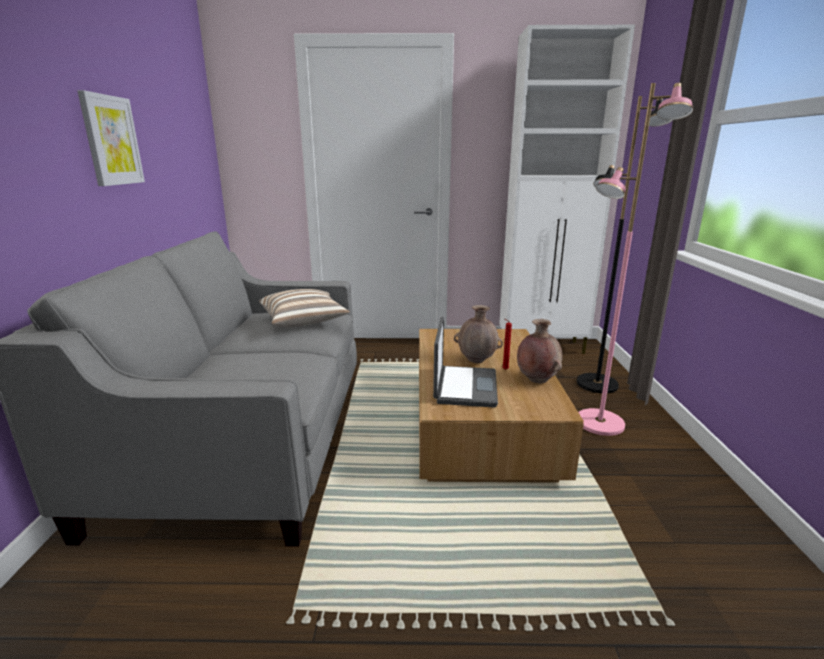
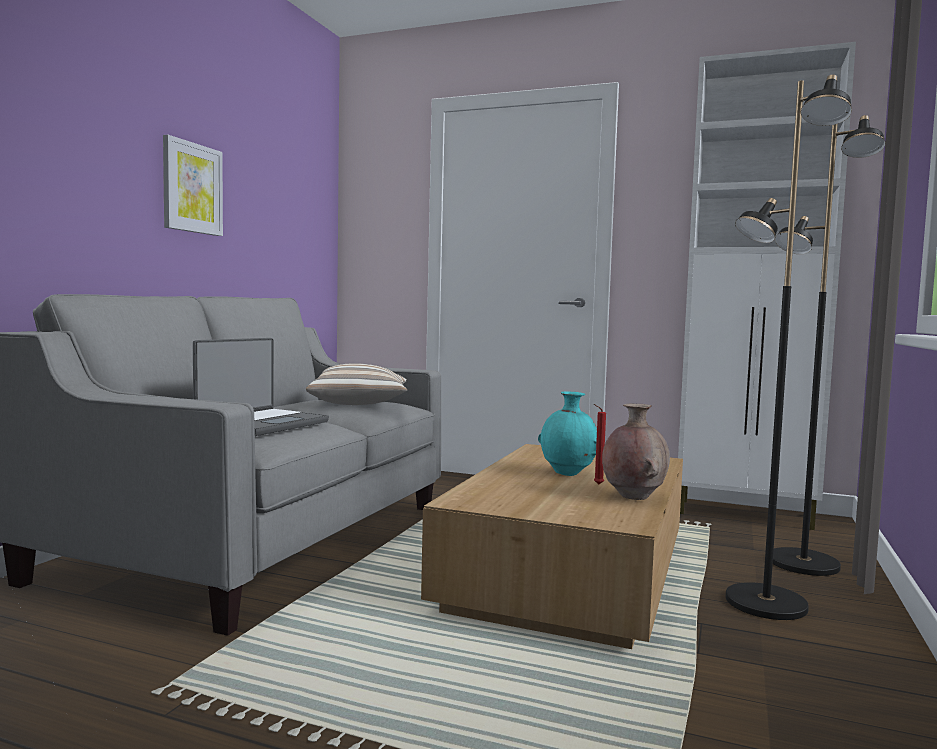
camera: 20 degrees right, 15 degrees down
(464, 387) = (518, 490): laptop -> laptop (262, 424)
(477, 360) = (568, 473): brown vase -> turquoise vase
(599, 423) = (765, 604): pink floor lamp -> black floor lamp

